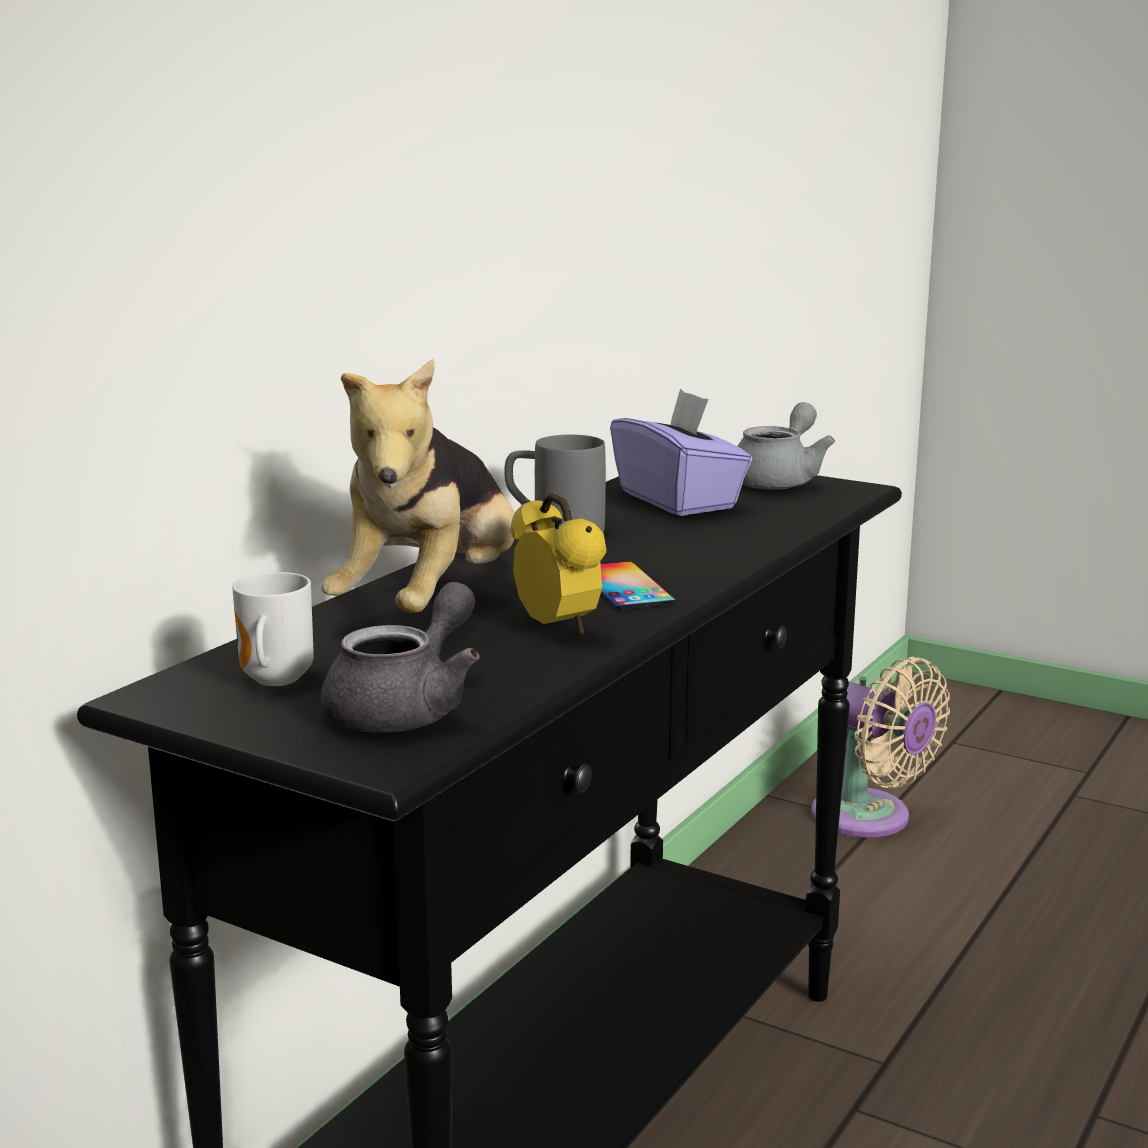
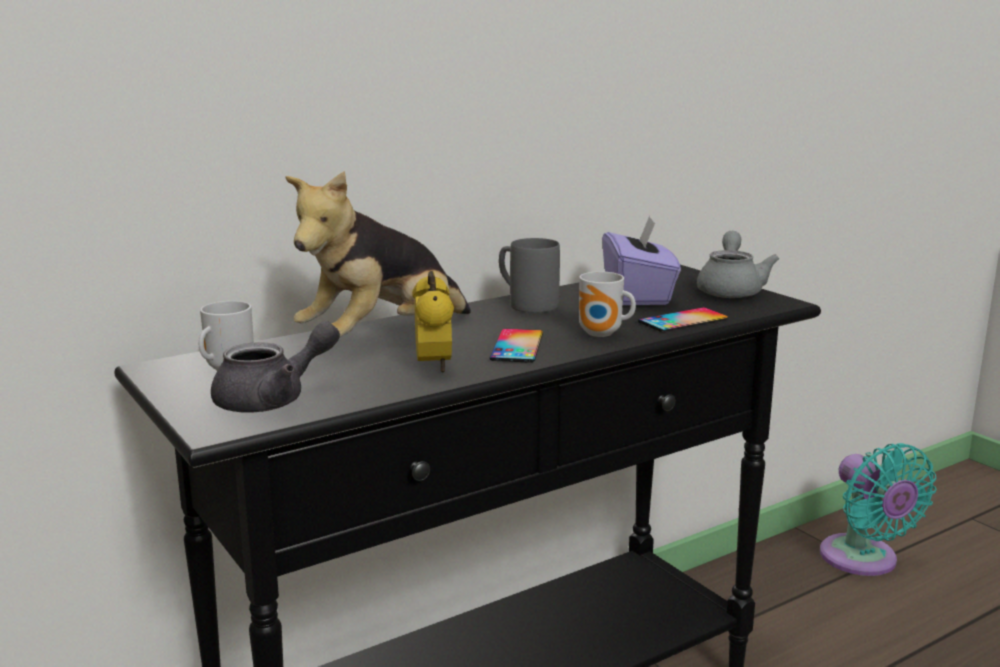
camera: 25 degrees right, 0 degrees up
(708, 556) = (602, 334): none -> mug
(777, 526) = (683, 320): none -> phone
(779, 480) = (731, 290): grey teapot -> grey teapot turned 45 degrees counterclockwise
(869, 819) = (863, 560): beige fan -> turquoise fan

